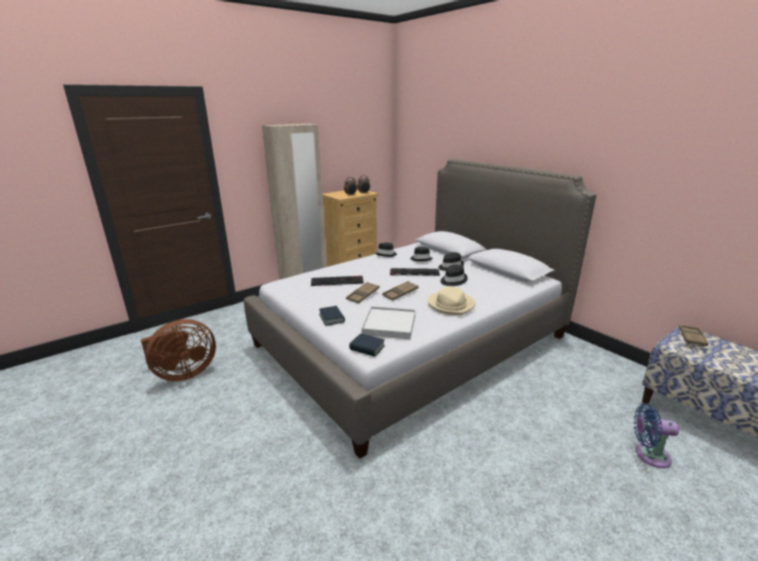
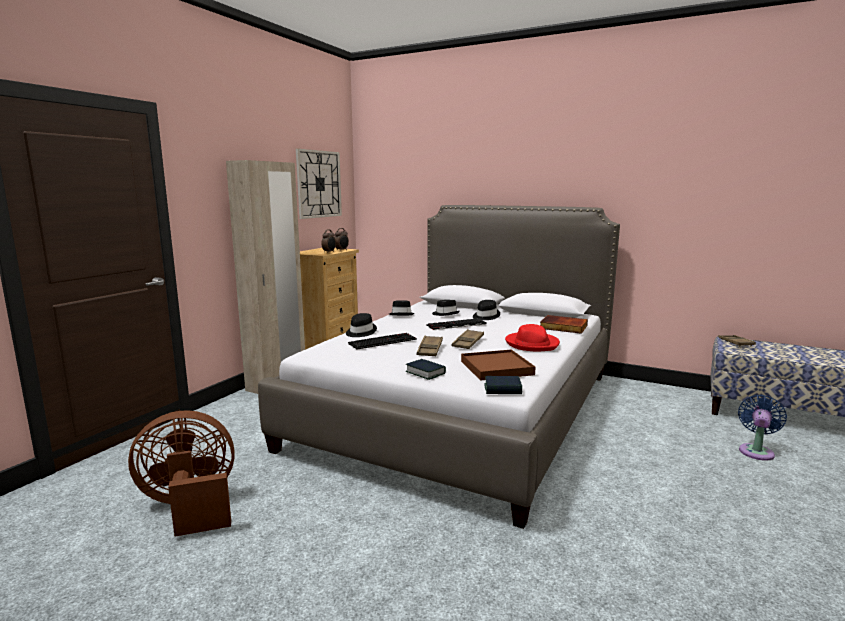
camera: 25 degrees left, 10 degrees down
(183, 374) = (190, 507): brown fan -> brown fan turned 135 degrees counterclockwise
(355, 136) = (319, 184): none -> wall clock
(389, 325) = (497, 368): white tray -> brown tray
(451, 305) = (532, 344): beige hat -> red hat
(453, 280) = (504, 326): black hat -> black hat (360, 332)
(503, 290) = (563, 327): none -> book
(648, 455) = (756, 451): blue fan -> blue fan turned 135 degrees clockwise

